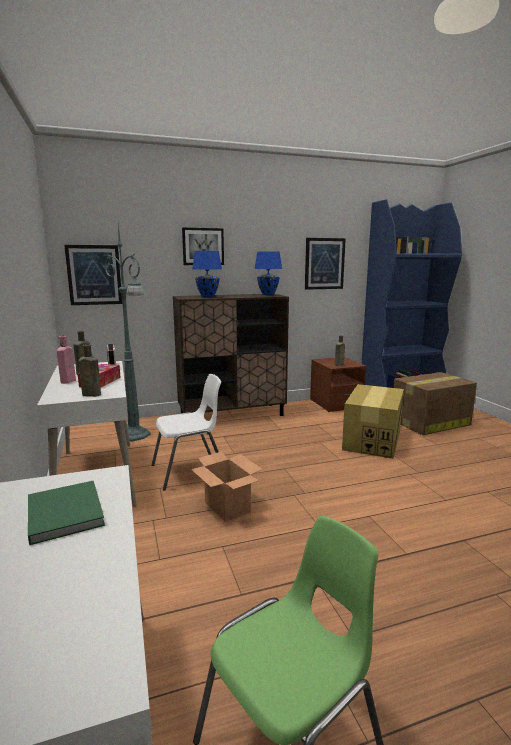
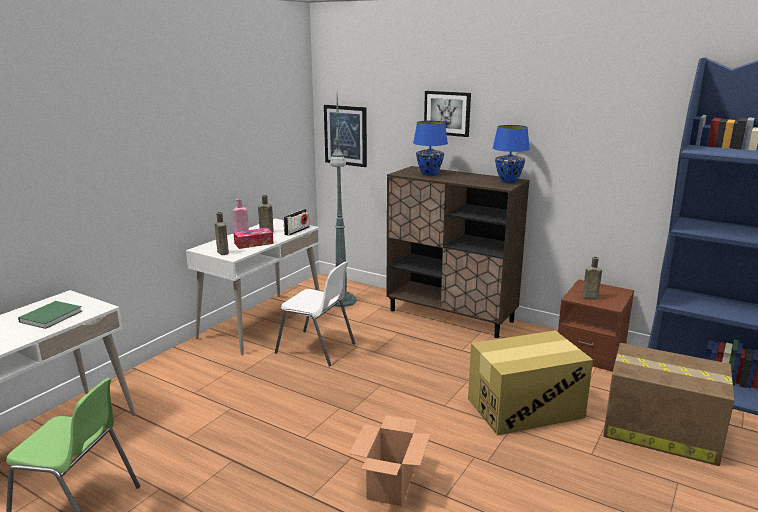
camera: 50 degrees right, 5 degrees up
(228, 507) = (283, 387): cardboard box -> cardboard box (390, 486)
(324, 263) = (612, 147): picture -> none

